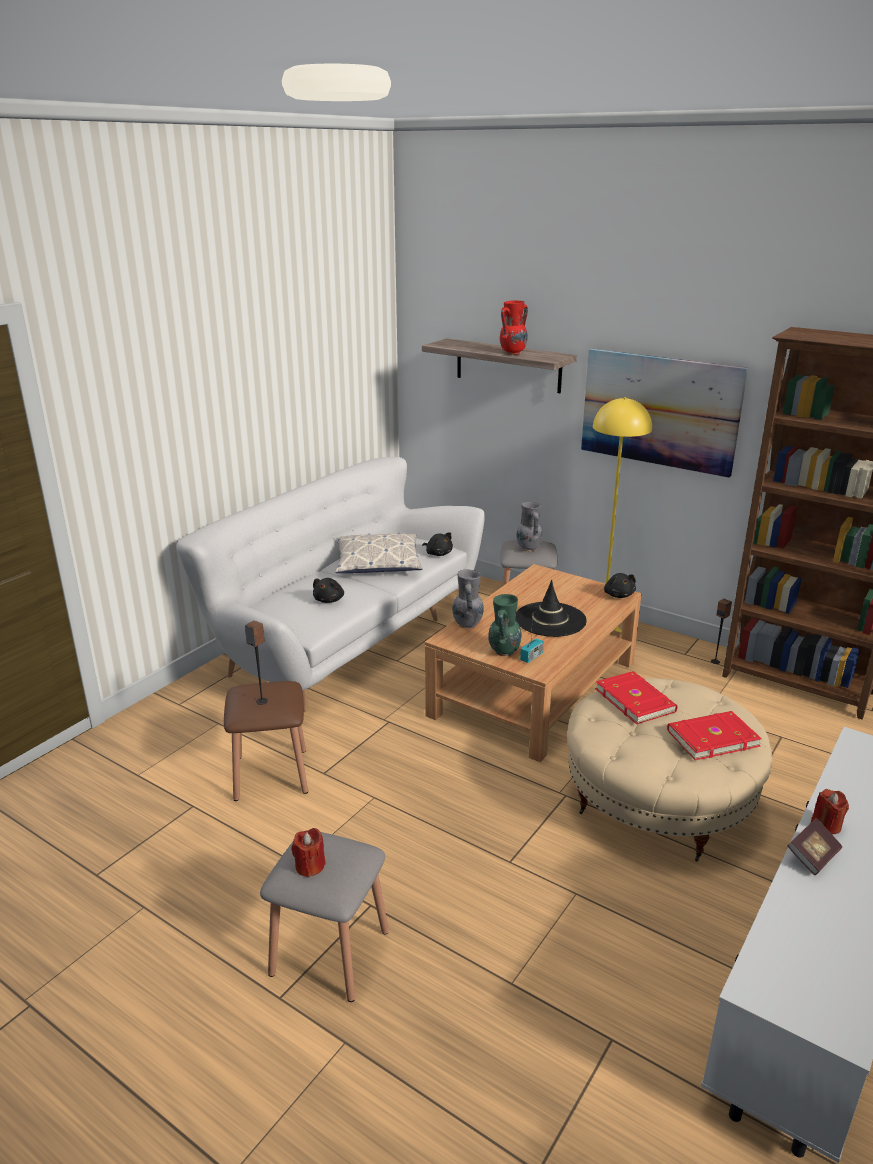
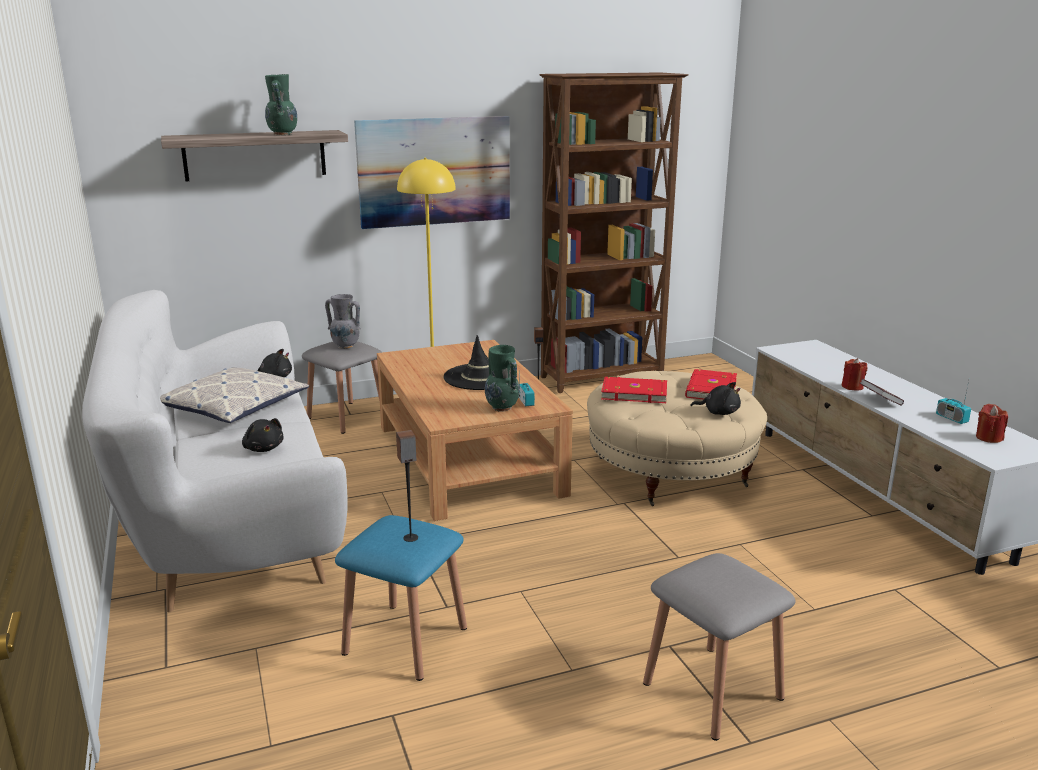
camera: 55 degrees left, 5 degrees down
(271, 774) = (405, 640): brown stool -> blue stool
(310, 866) = (726, 586): red candle -> red candle (988, 438)
(467, 625) = (433, 406): grey vase -> none
(512, 353) = (282, 134): red vase -> green vase
(618, 595) = (484, 346): black plush toy -> black plush toy (719, 412)
(841, 929) = (951, 418): none -> radio

